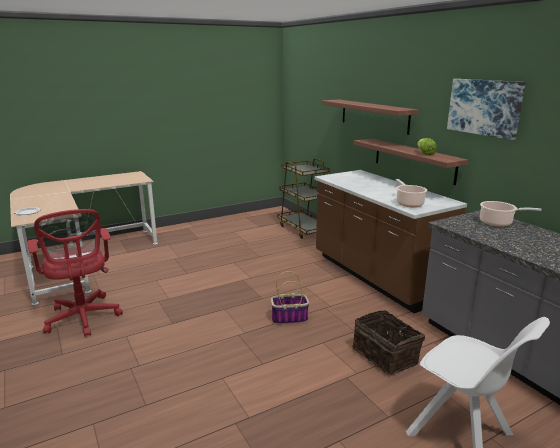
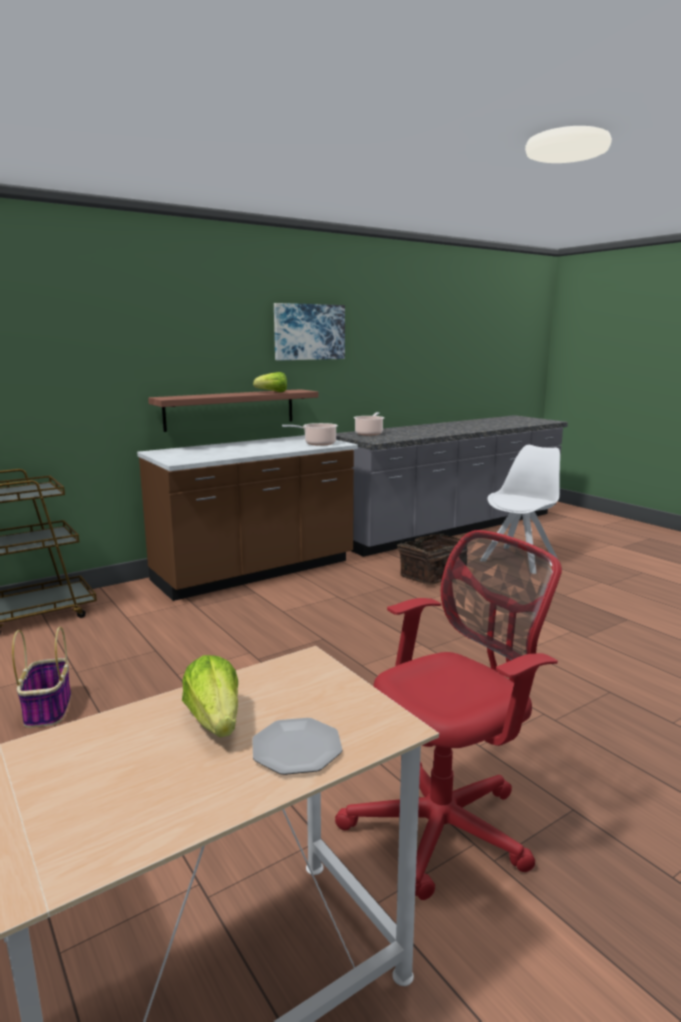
camera: 95 degrees left, 5 degrees down
(52, 205) = (215, 720): none -> lettuce
(290, 318) = (376, 618): basket -> basket (48, 708)
(374, 116) = (145, 362): shelf -> none

